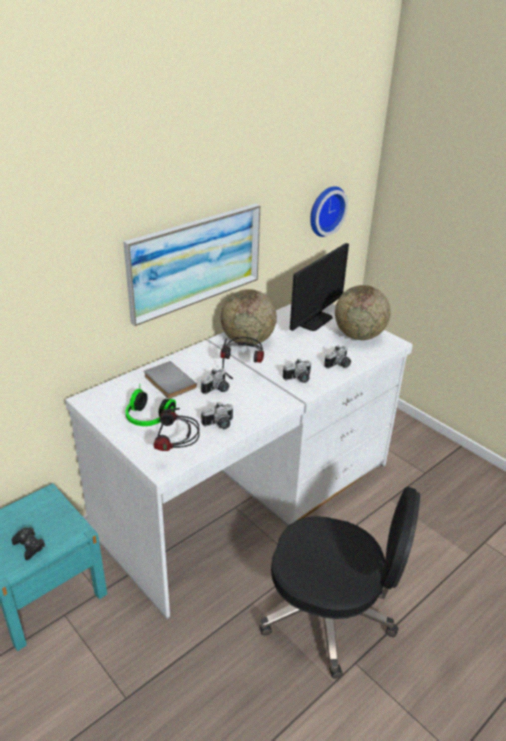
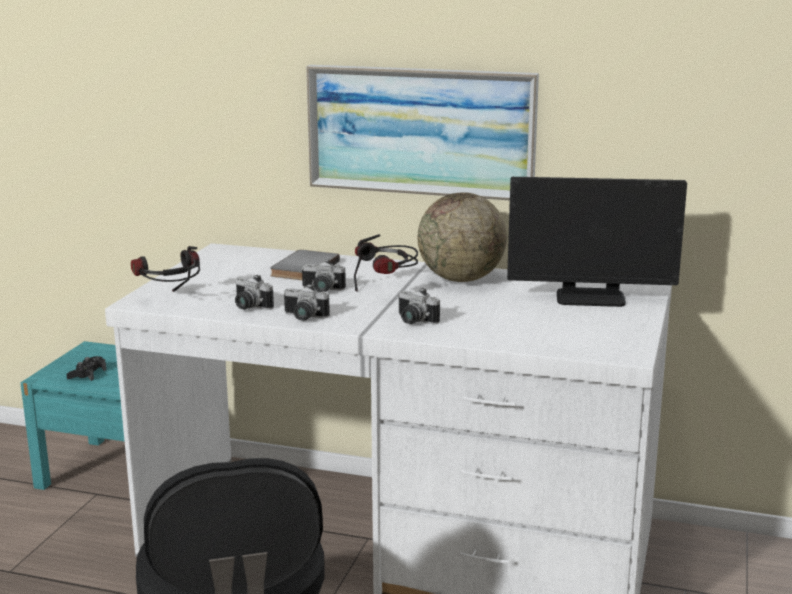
camera: 60 degrees right, 15 degrees down
(148, 419) = (217, 277): headphones -> none
(325, 210) = (708, 131): wall clock -> none
(339, 365) = (491, 335): camera -> camera (303, 317)
(359, 336) = (603, 330): globe -> none

